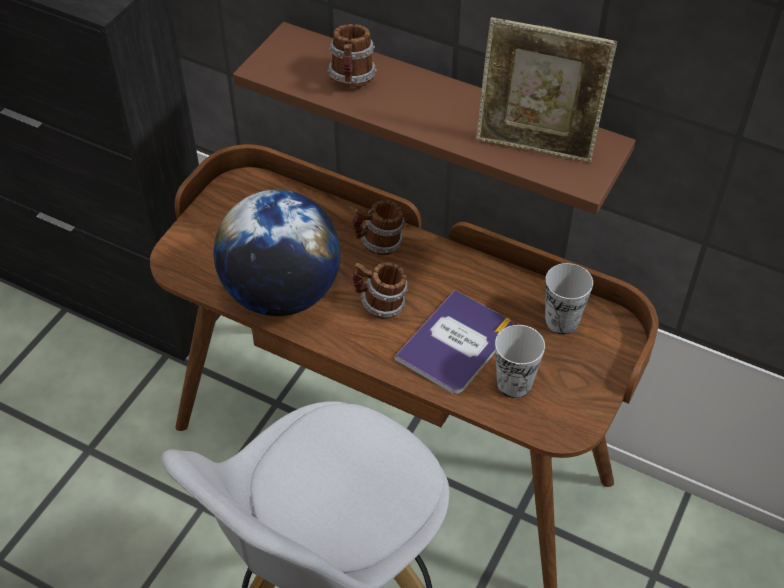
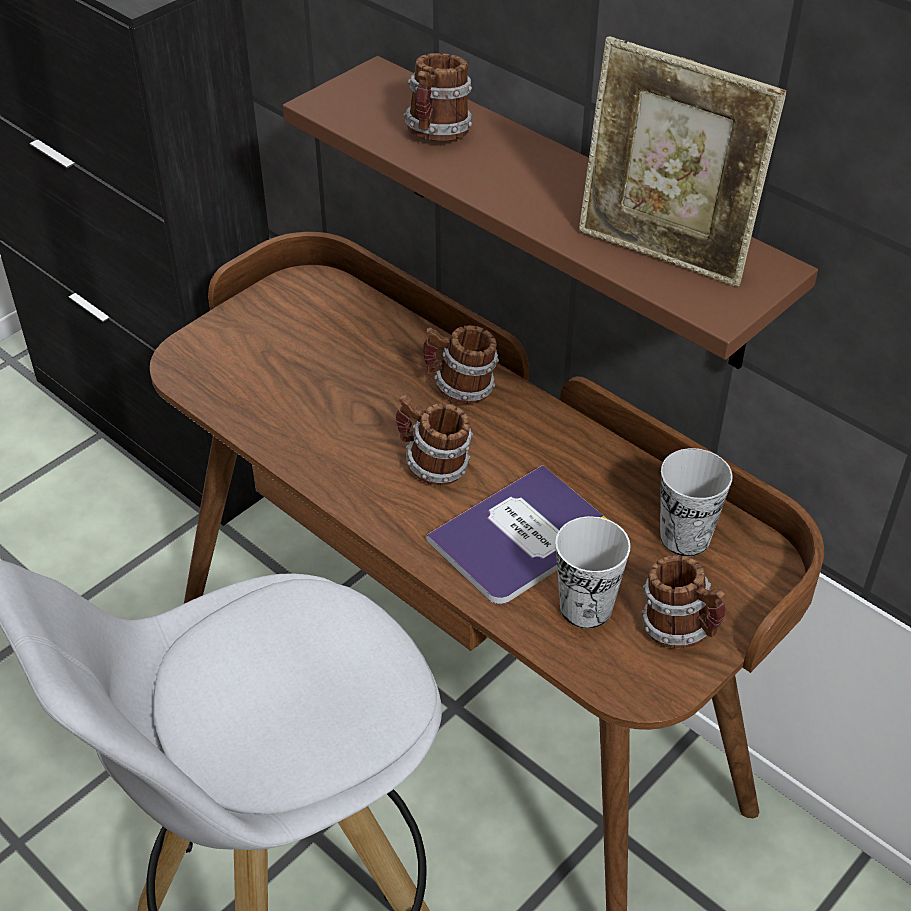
camera: 15 degrees right, 5 degrees down
(282, 293) = (306, 426): globe -> none
(578, 385) = (680, 630): none -> mug

